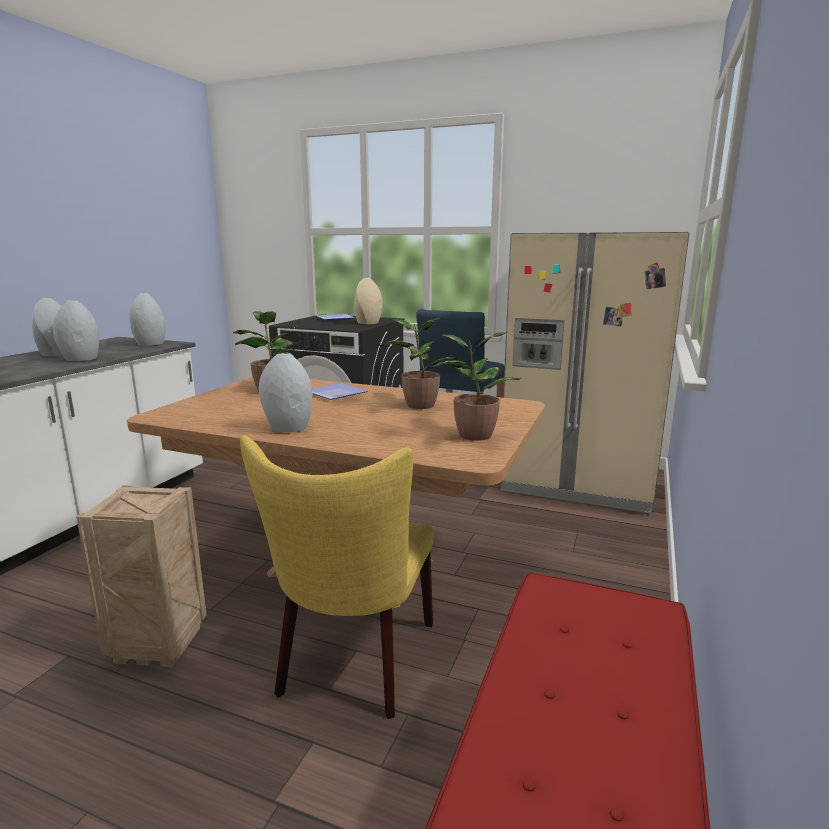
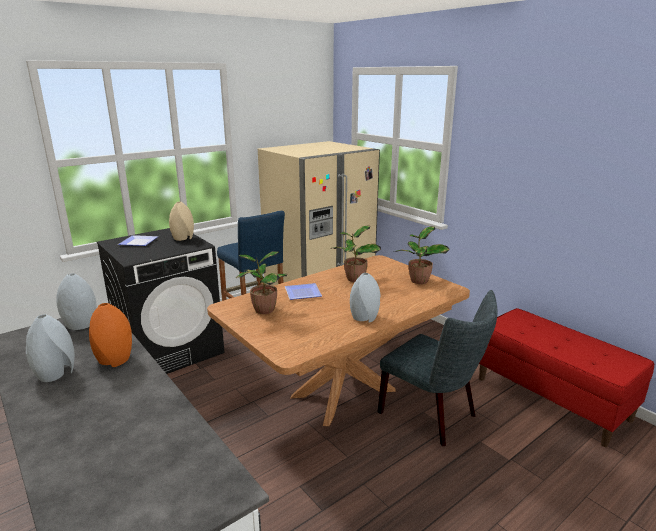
camera: 60 degrees left, 5 degrees up
(81, 359) = (114, 360): grey vase -> orange vase
(156, 645) = (372, 486): crate -> none
(353, 663) = (433, 415): yellow chair -> grey chair

